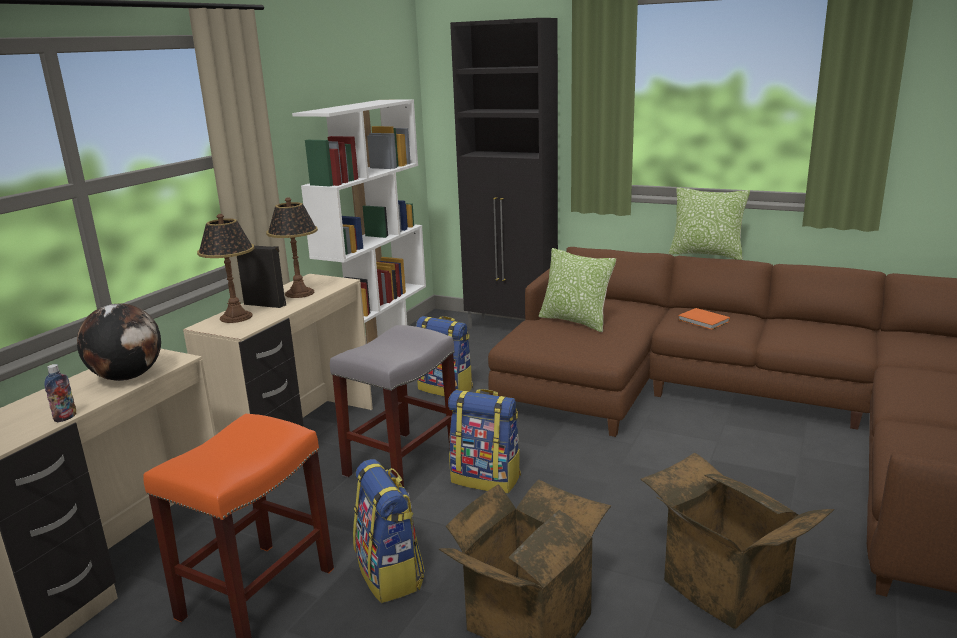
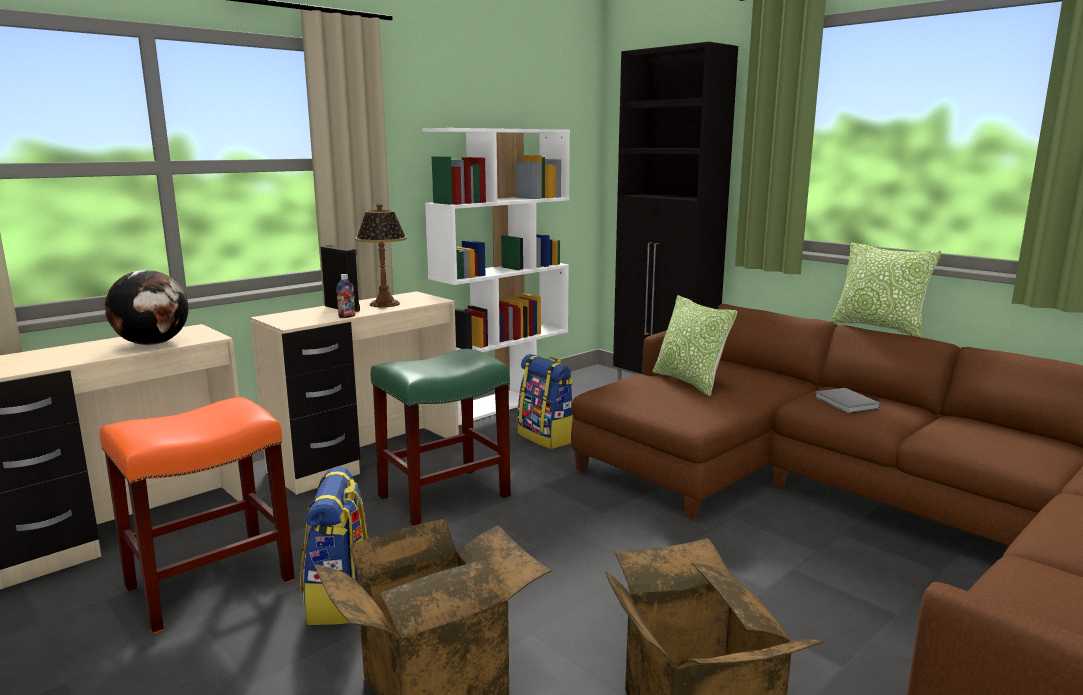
camera: 20 degrees right, 5 degrees down
(65, 417) = (63, 364): bottle -> bottle (347, 316)
(236, 317) = (304, 314): table lamp -> none
(402, 463) = (443, 497): grey stool -> green stool
(486, 479) = (514, 531): backpack -> none
(704, 321) = (846, 403): orange book -> grey book

